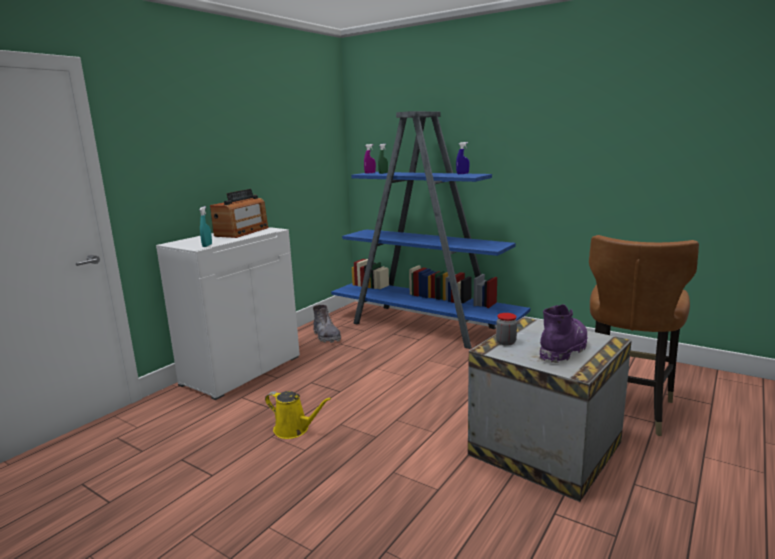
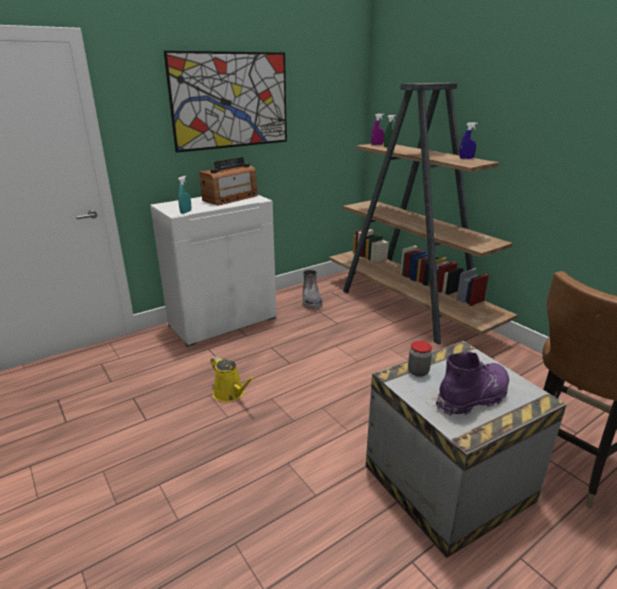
camera: 20 degrees right, 10 degrees up
(229, 135) = (231, 101): none -> picture
(425, 326) = (409, 308): blue bookcase -> brown bookcase

